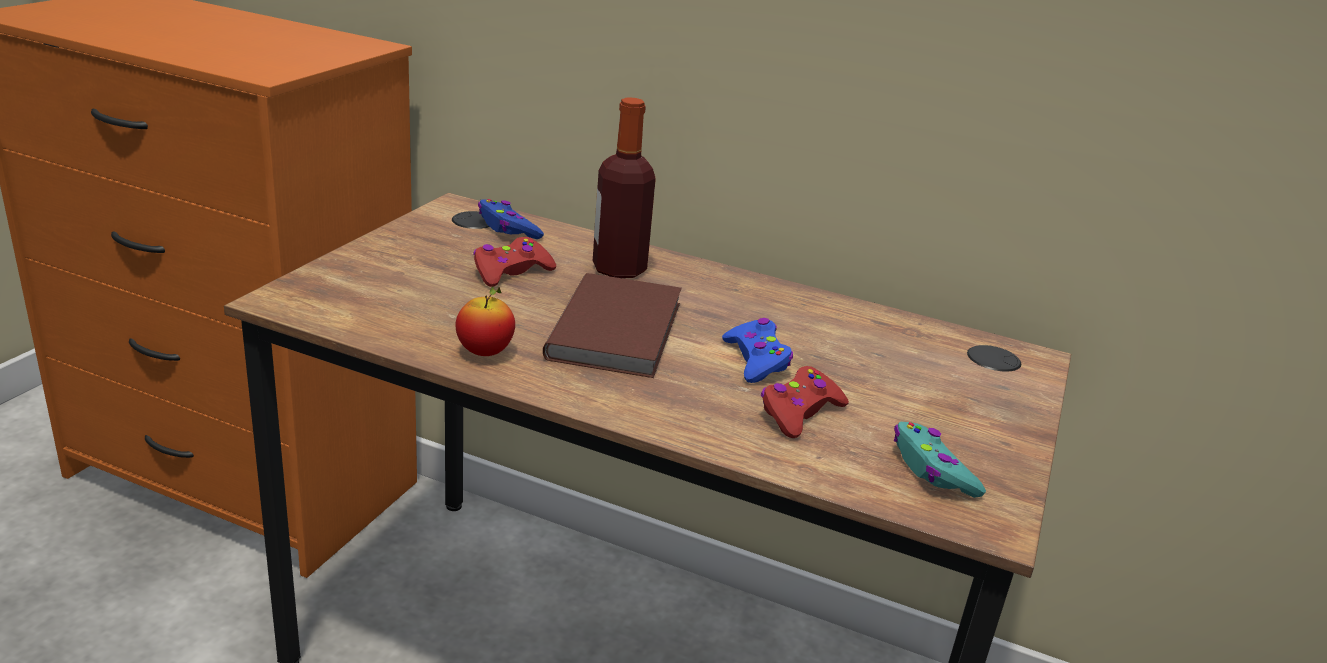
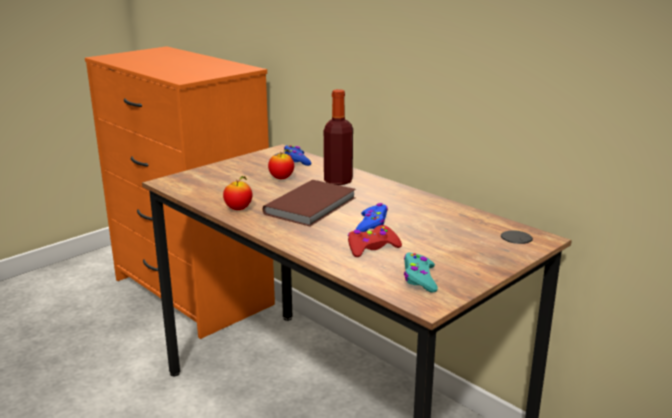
camera: 25 degrees right, 5 degrees down
(511, 272) = (281, 178): red game controller -> apple

